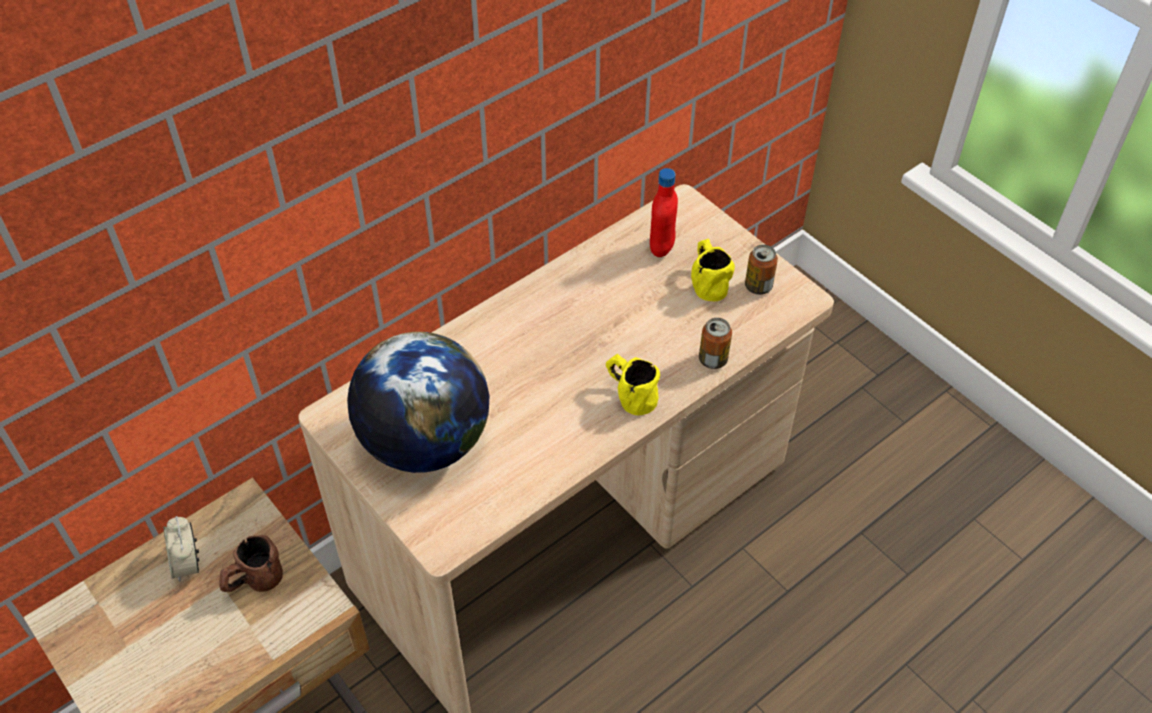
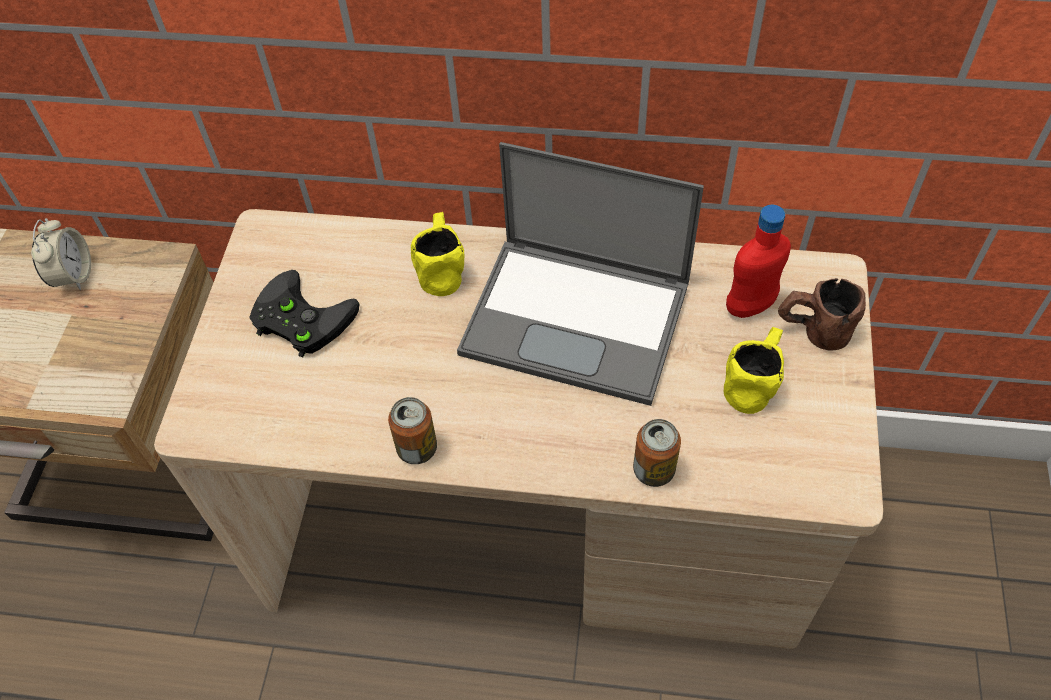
camera: 50 degrees right, 5 degrees up
(187, 564) = (73, 275): alarm clock -> alarm clock turned 150 degrees clockwise
(254, 583) = (91, 332): brown mug -> brown mug (812, 331)
(424, 442) = (298, 319): globe -> black game controller
(584, 318) = (579, 318): none -> laptop
(629, 395) = (523, 433): yellow mug -> yellow mug (440, 267)
(758, 286) = (806, 432): can -> can (417, 448)

